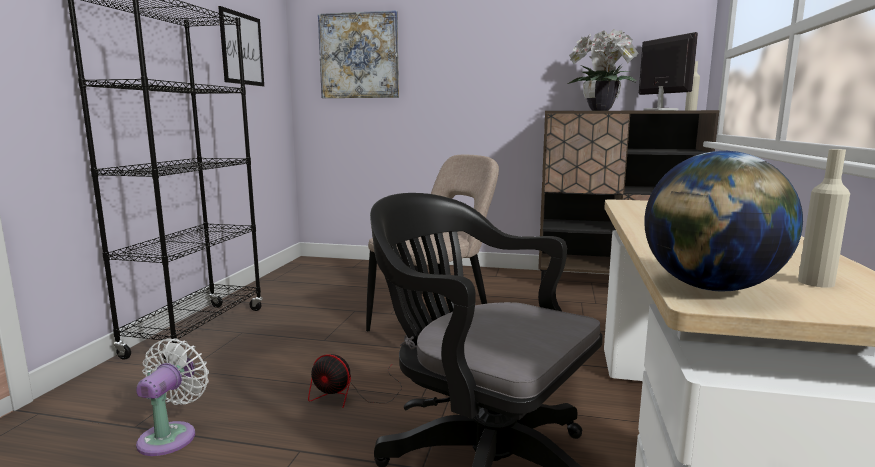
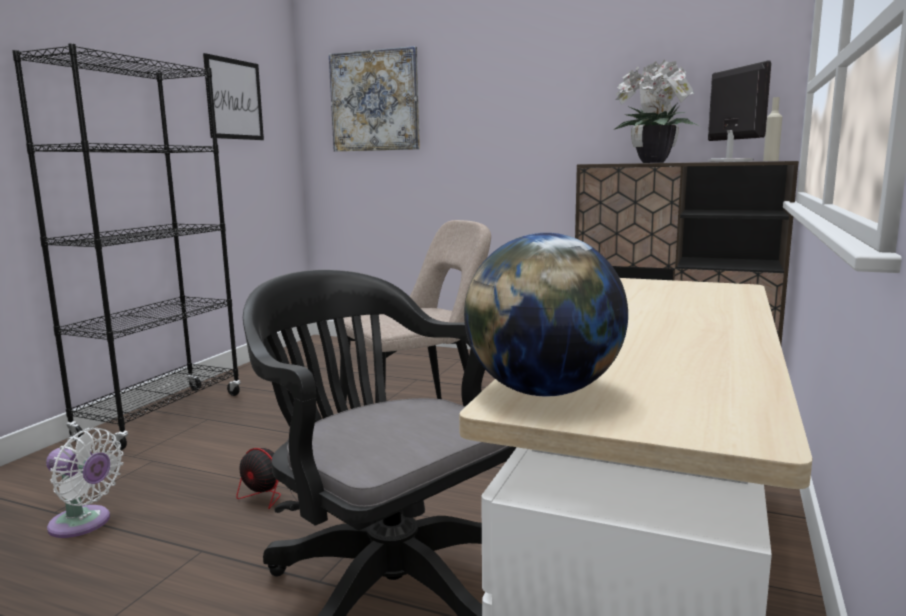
camera: 10 degrees right, 0 degrees up
(171, 435) = (84, 524): white fan -> white fan turned 90 degrees clockwise
(816, 282) = (683, 391): beige bottle -> none

